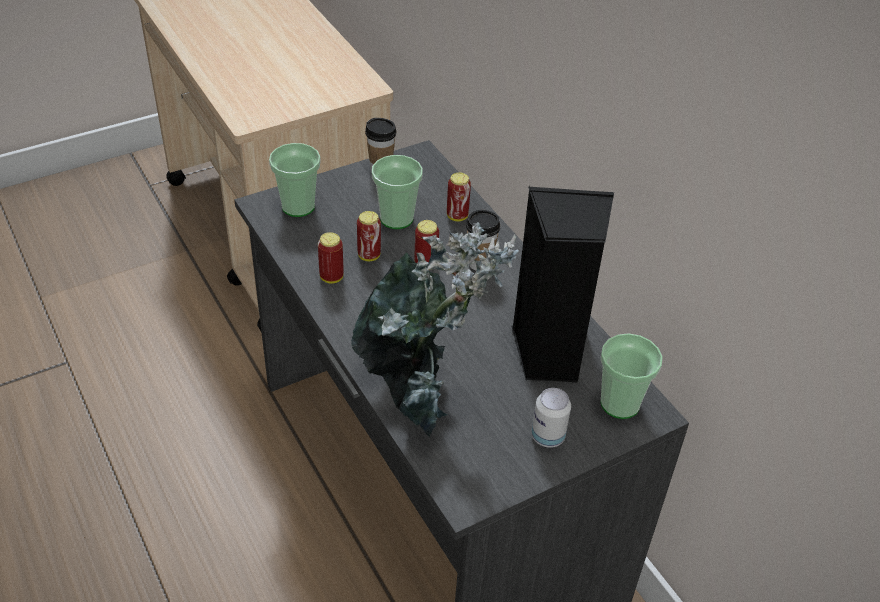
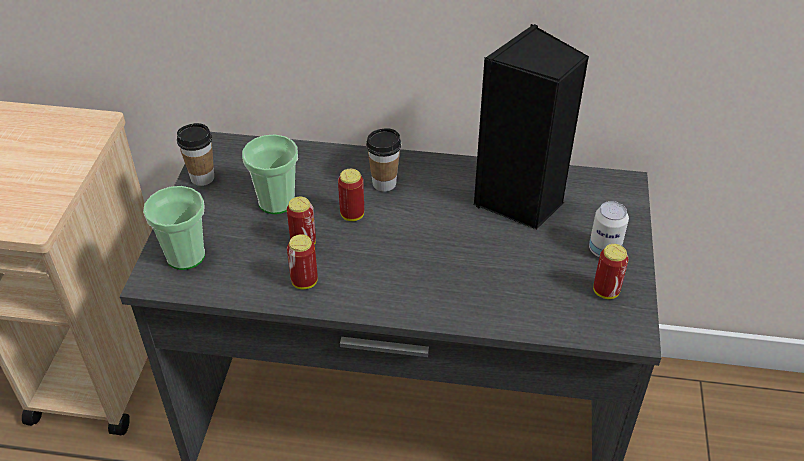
camera: 50 degrees left, 0 degrees up
(420, 392) = (496, 298): potted plant -> none
(457, 216) = (315, 166): can -> can (605, 291)
(620, 403) = (602, 194): cup -> none

